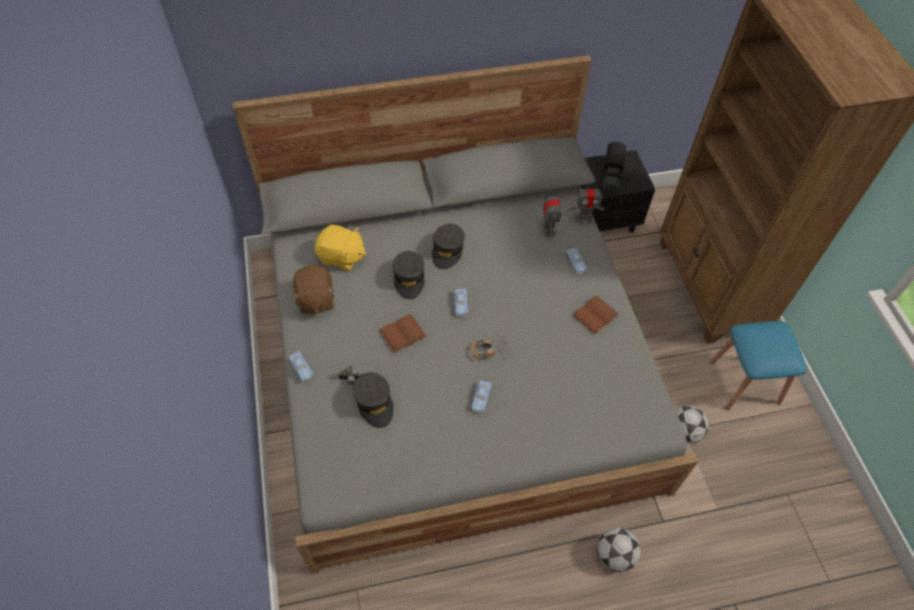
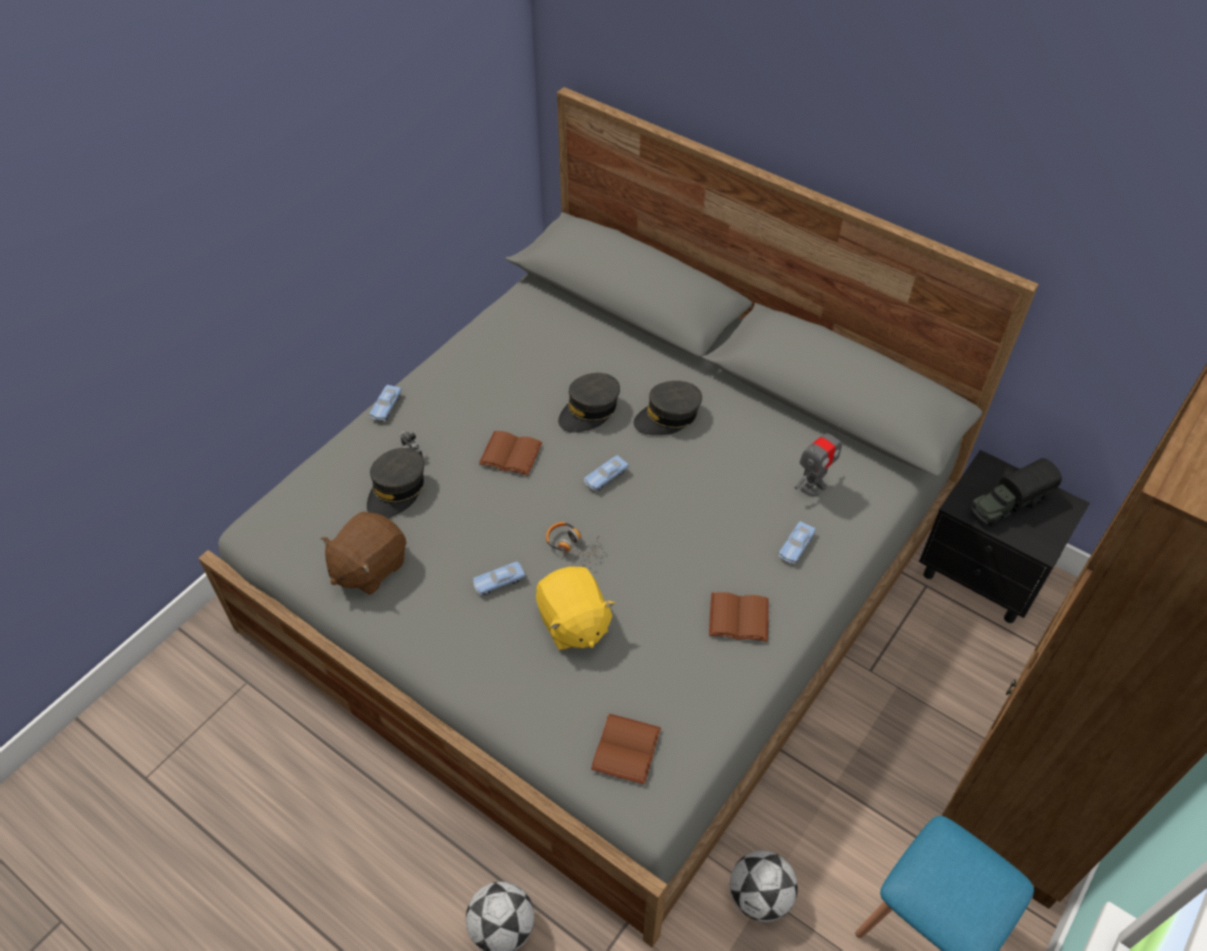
camera: 50 degrees right, 5 degrees down
(315, 299) = (480, 358): brown plush toy -> brown plush toy (369, 567)
(341, 257) = (555, 340): yellow plush toy -> yellow plush toy (573, 623)
(584, 219) = (875, 510): toy robot -> none
(629, 414) = (627, 751): none -> brown book

